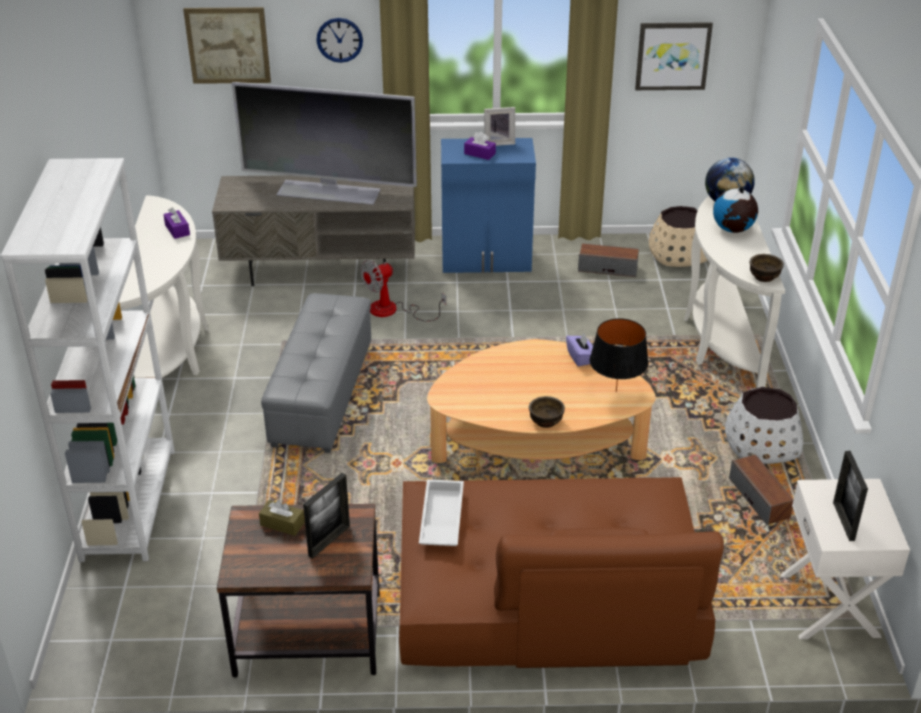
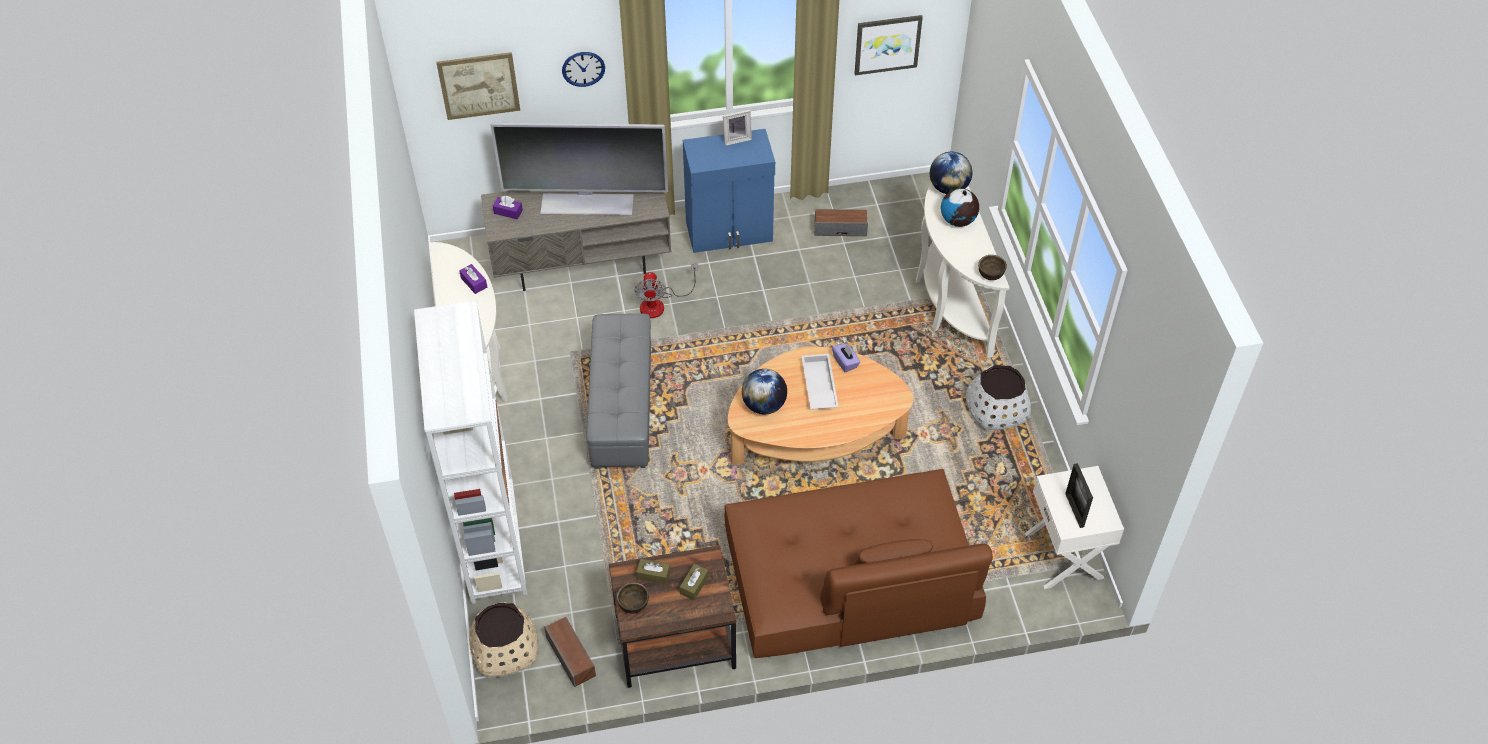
camera: 10 degrees left, 15 degrees up
(329, 541) = (694, 585): picture frame -> brown tissue box
(393, 311) = (659, 304): fan -> fan turned 45 degrees counterclockwise
(440, 519) = (764, 539): white tray -> white tray (818, 386)
(474, 386) = (764, 405): none -> globe
(479, 154) = (722, 156): purple tissue box -> purple tissue box (508, 212)
(546, 421) = (830, 434): brown bowl -> brown bowl (633, 604)
(615, 391) = (880, 395): black table lamp -> none
(678, 254) = (900, 203): beige planter -> beige planter (505, 648)
(759, 498) = (1001, 463): speaker -> speaker (571, 656)

